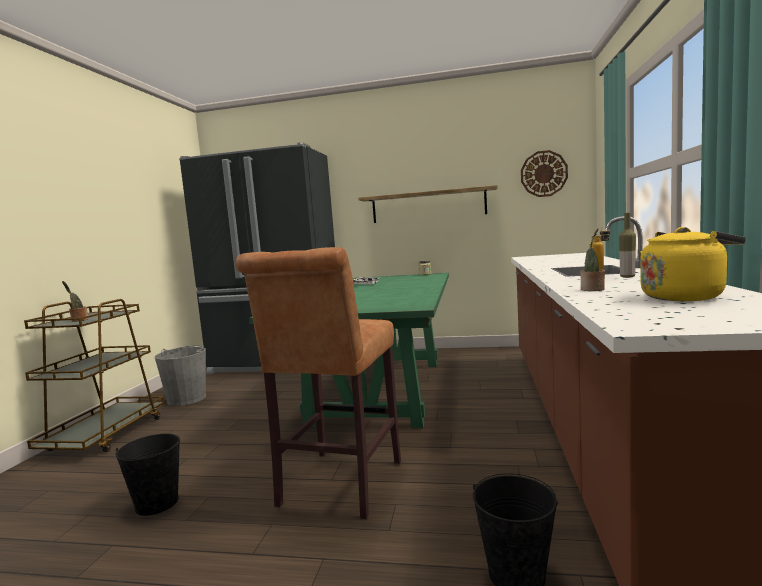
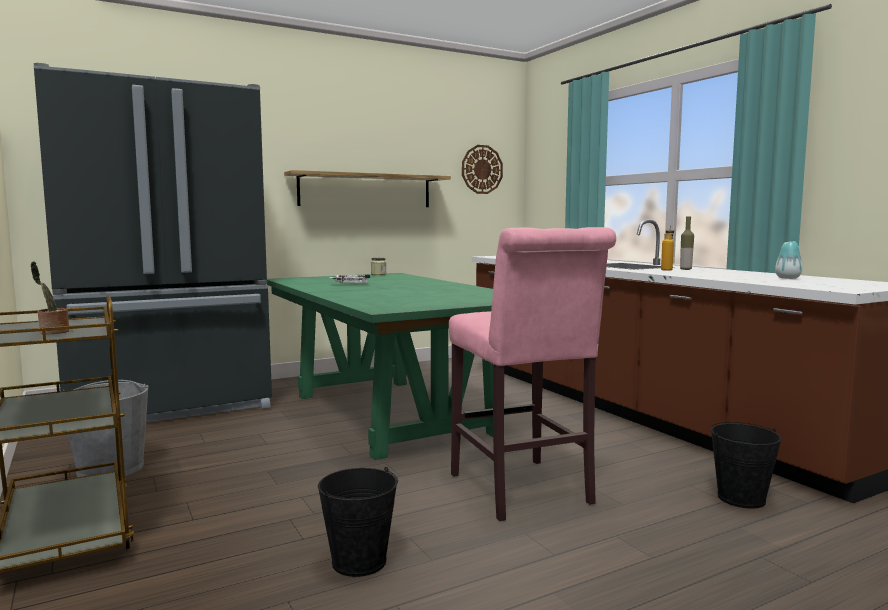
camera: 40 degrees left, 0 degrees up
(338, 487) = (523, 492): brown stool -> pink stool
(593, 289) = (709, 276): potted plant -> none
(685, 297) = (788, 278): yellow kettle -> vase

